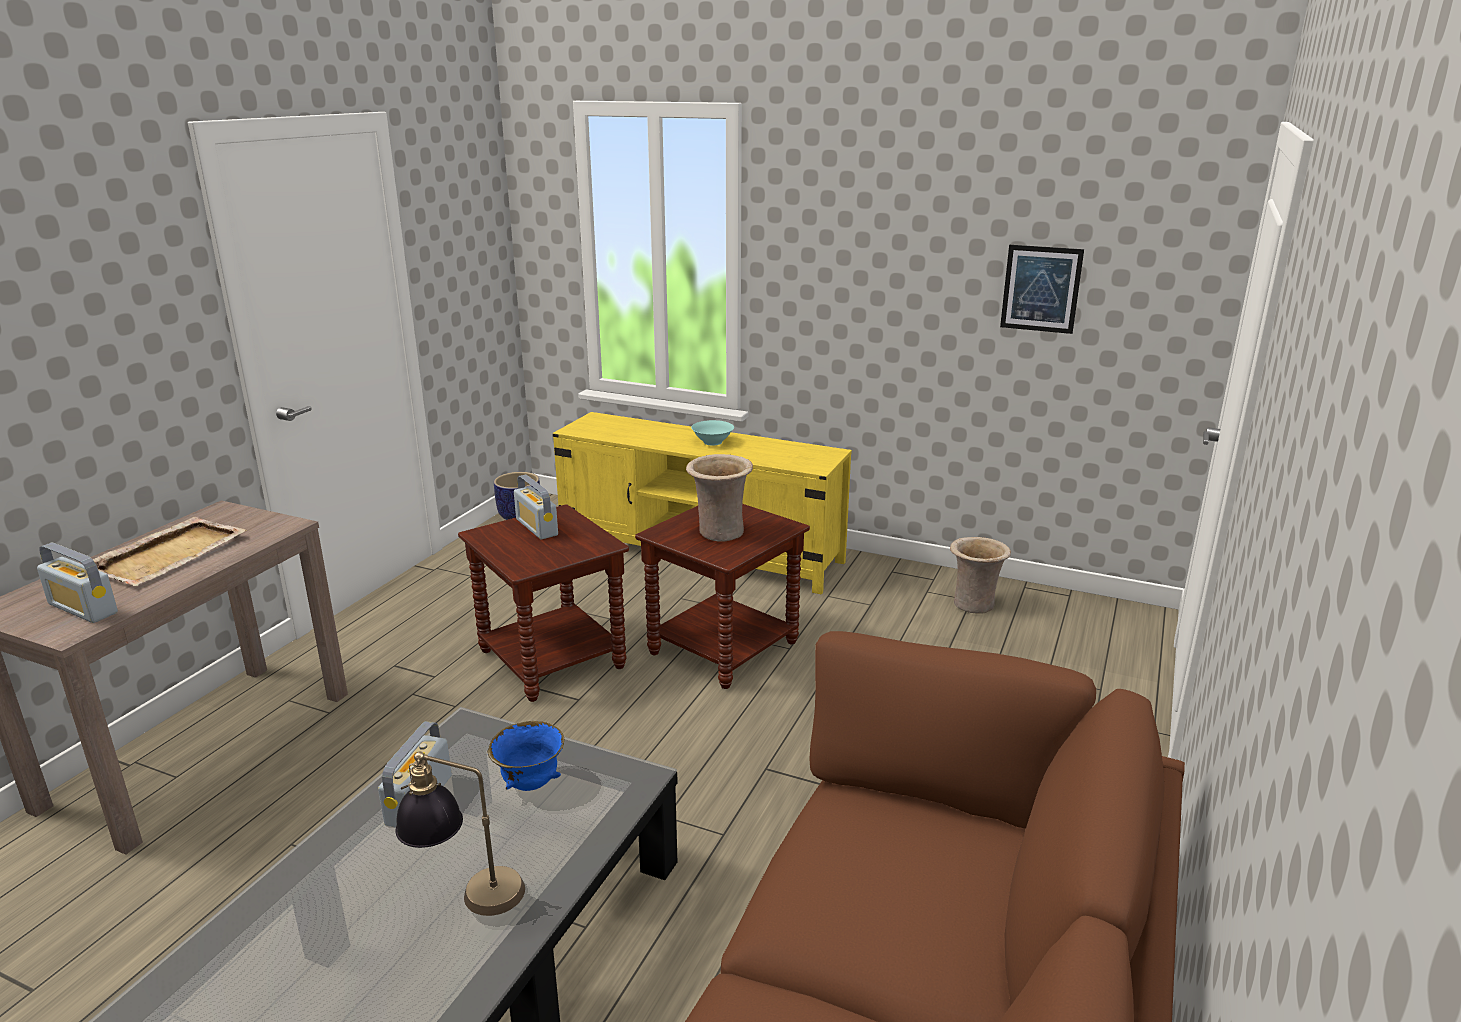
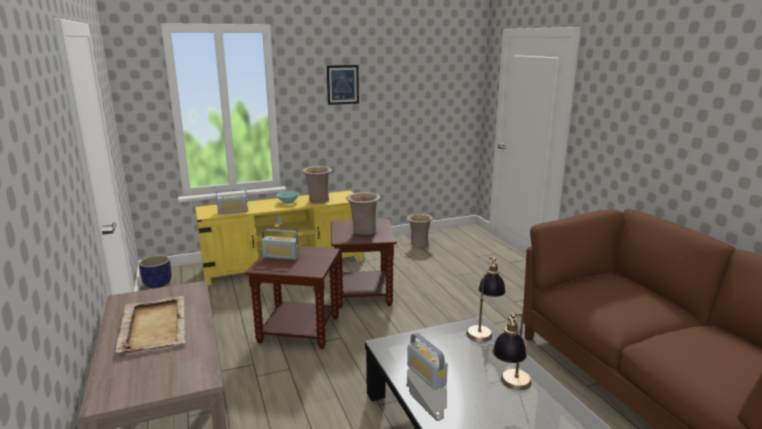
camera: 45 degrees left, 5 degrees down
(83, 608) = (174, 367): radio -> radio (233, 211)
(530, 784) = (451, 346): blue bowl -> none
(626, 790) = (484, 329): none -> table lamp
(759, 453) = (318, 200): none -> beige vase
(1041, 289) = (416, 102): picture -> picture (343, 84)

